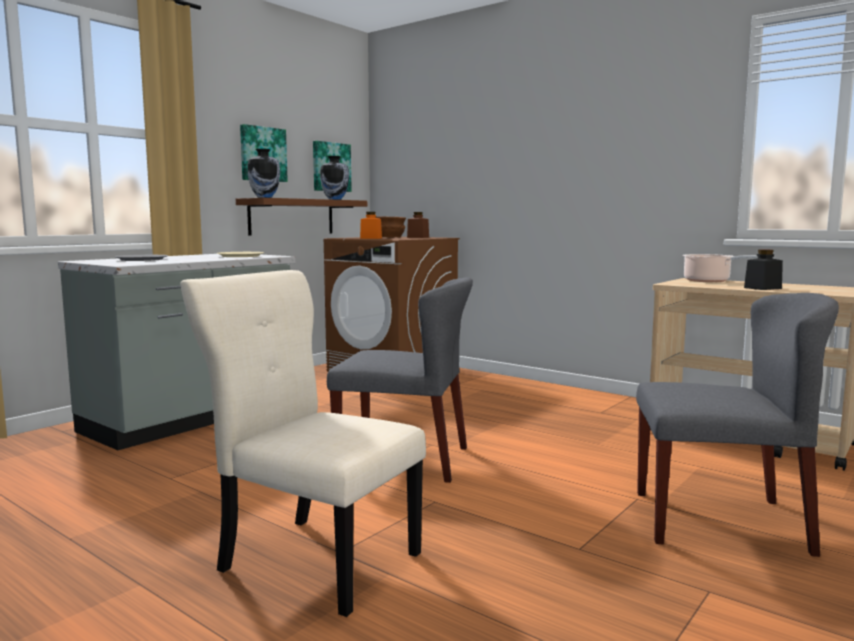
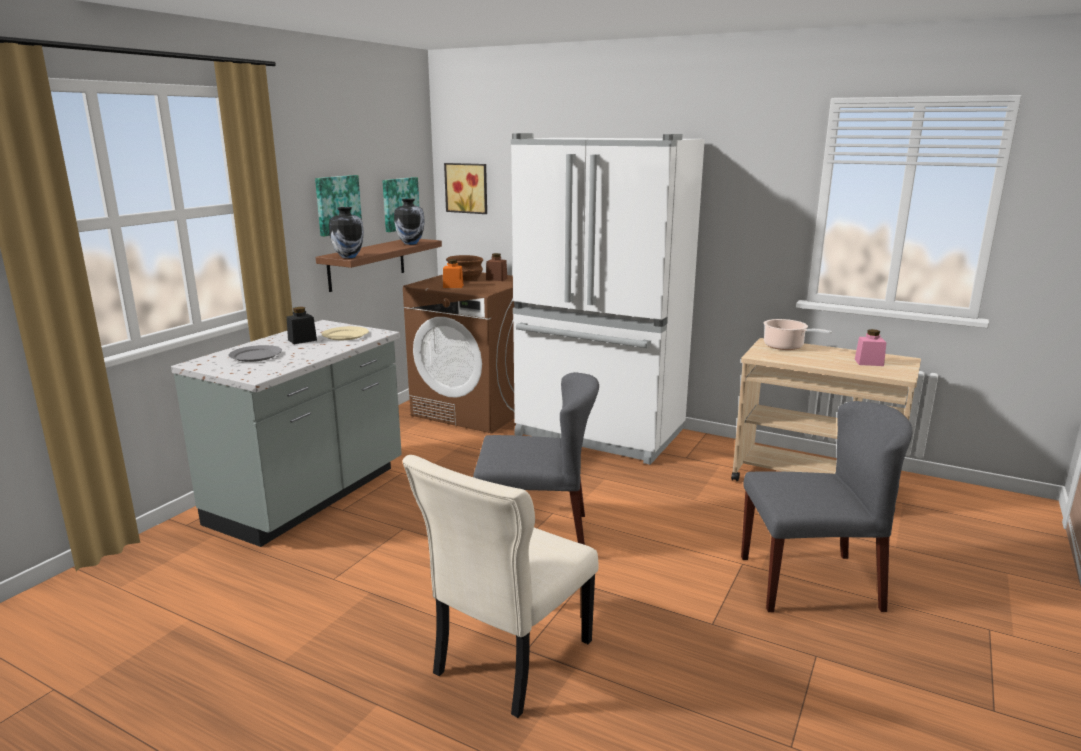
camera: 10 degrees left, 10 degrees up
(314, 560) = (509, 660): beige chair -> beige chair turned 75 degrees counterclockwise
(398, 156) = (467, 188): none -> picture
(511, 391) = (599, 434): none -> white fridge
(762, 288) = (835, 364): black jar -> black jar (302, 340)
(805, 288) = (869, 362): none -> pink jar

